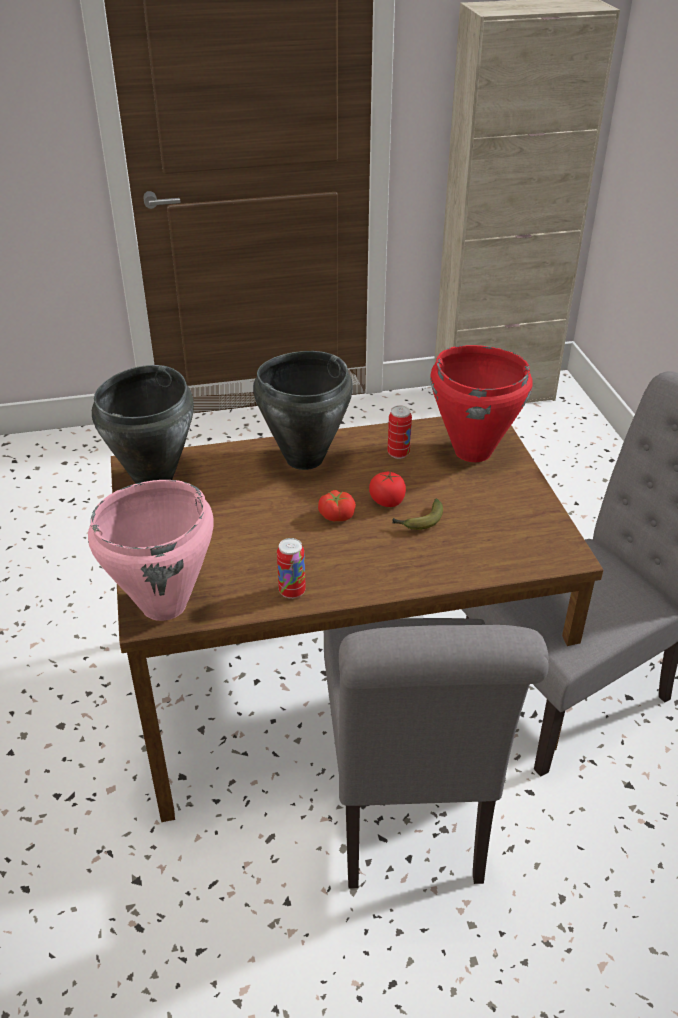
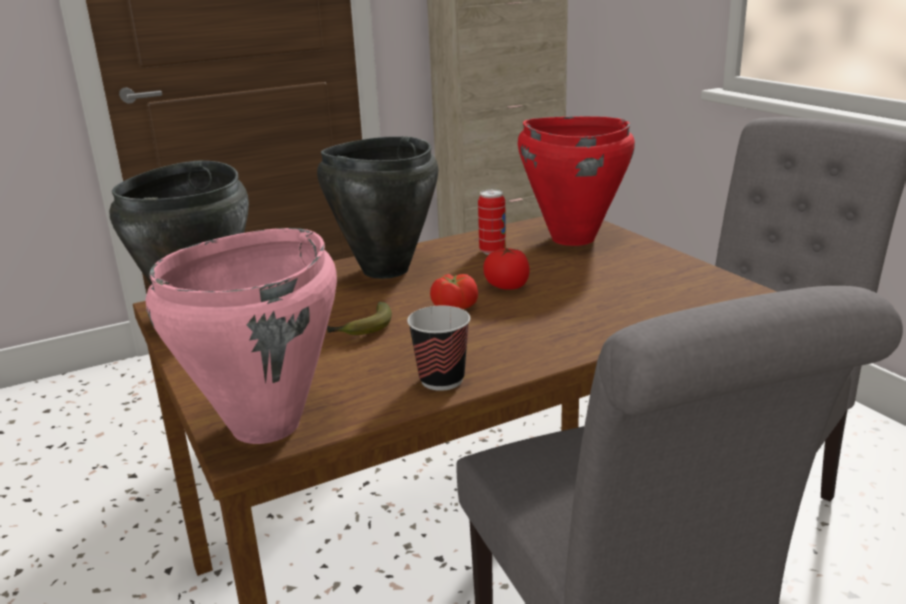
camera: 15 degrees left, 15 degrees down
(292, 591) = (441, 380): can -> cup
(419, 521) = (557, 296): banana -> banana (363, 329)

